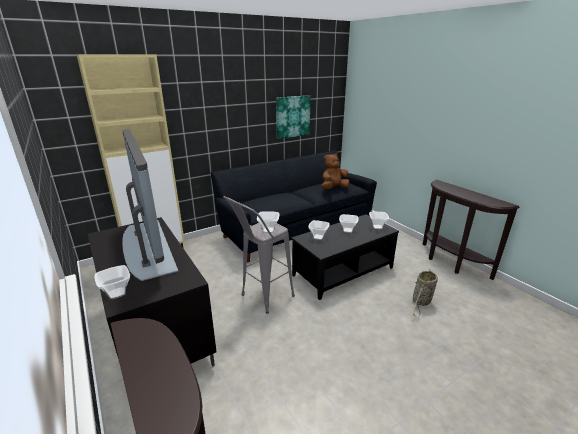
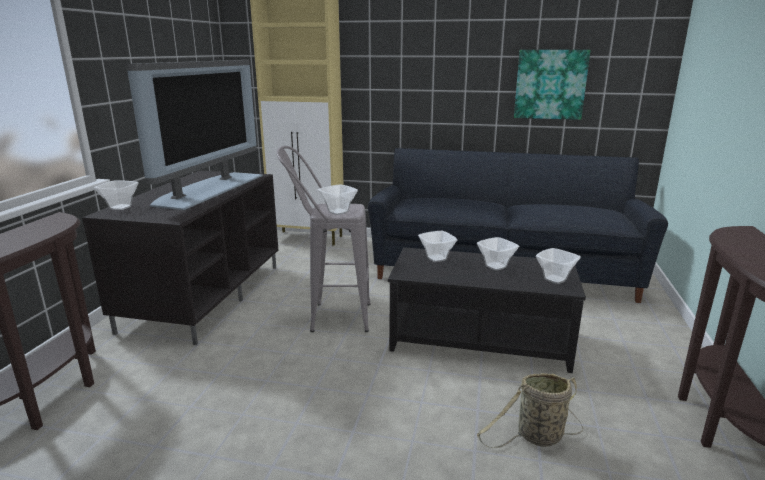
camera: 45 degrees right, 5 degrees down
(333, 188) = (568, 213): brown plush toy -> none

